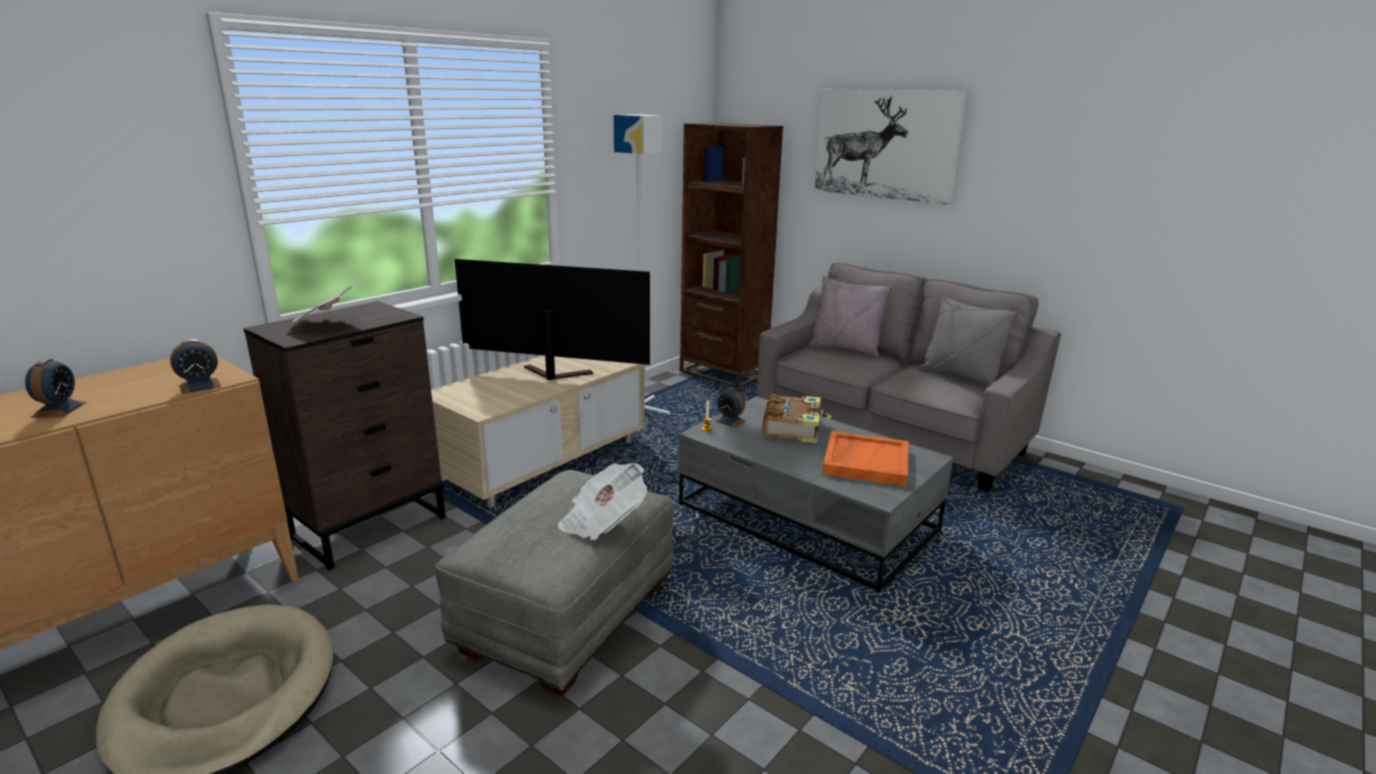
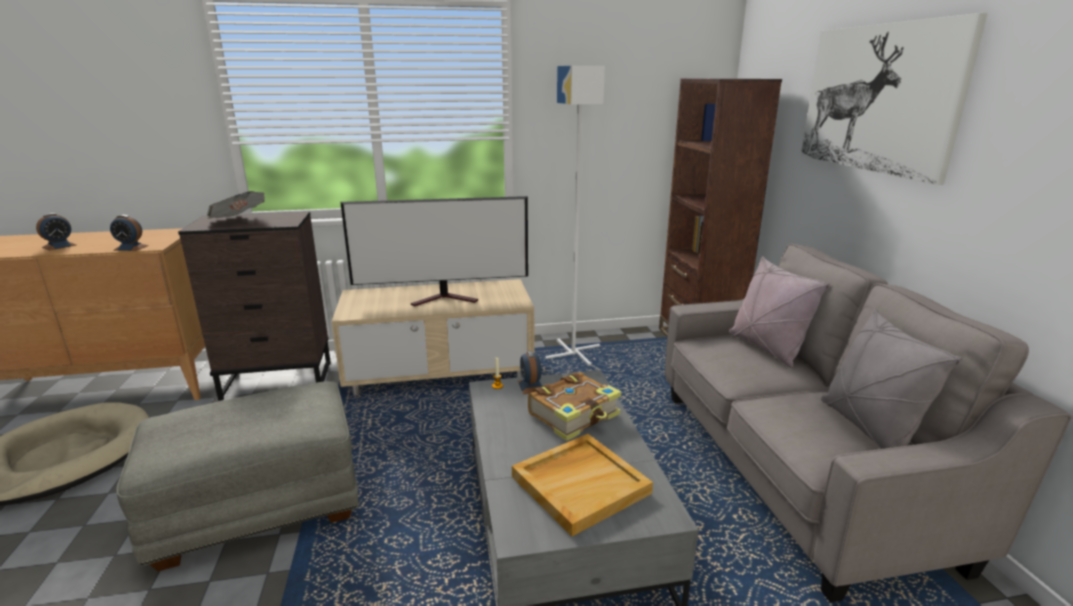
camera: 40 degrees right, 0 degrees up
(552, 374) = (446, 299): television -> television turned 120 degrees clockwise
(602, 521) = (251, 434): newspaper -> none
(865, 461) = (580, 484): orange tray -> beige tray

